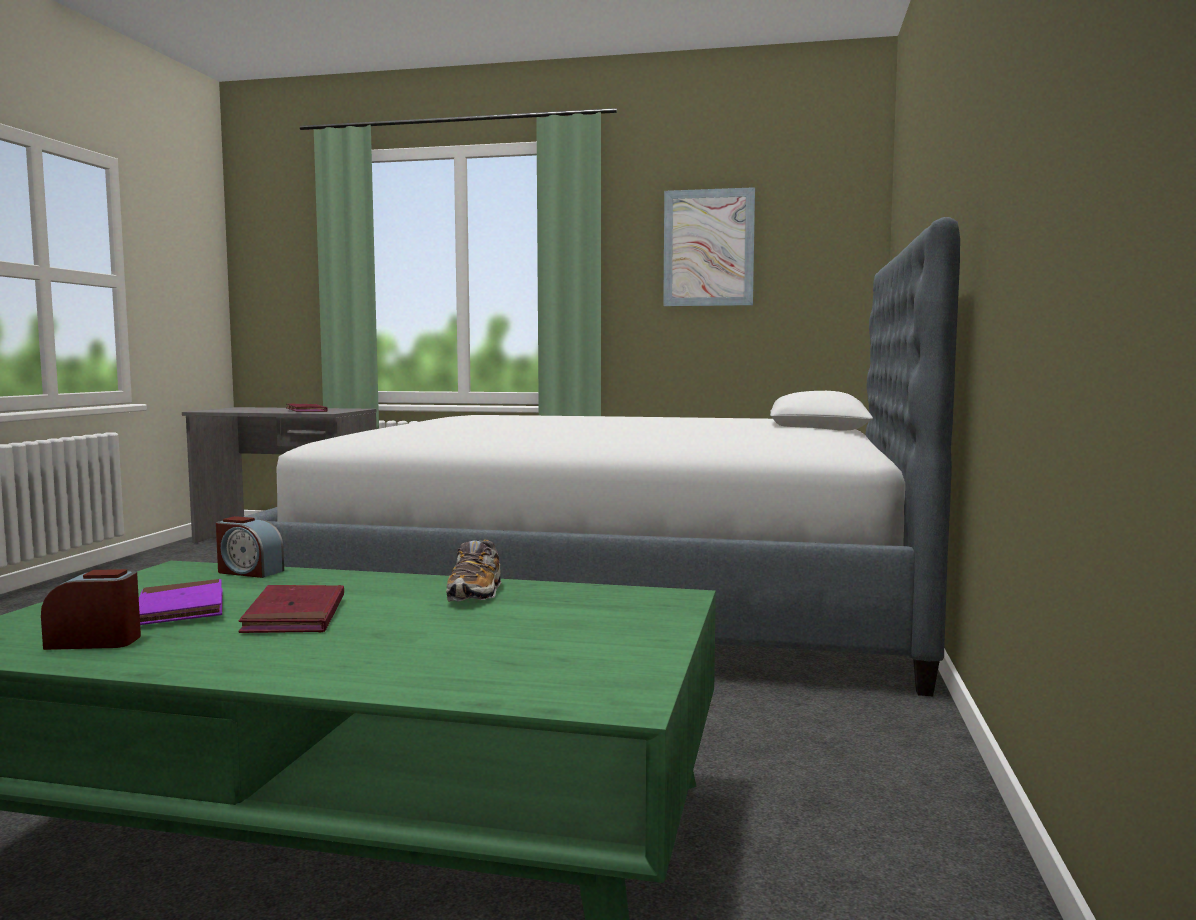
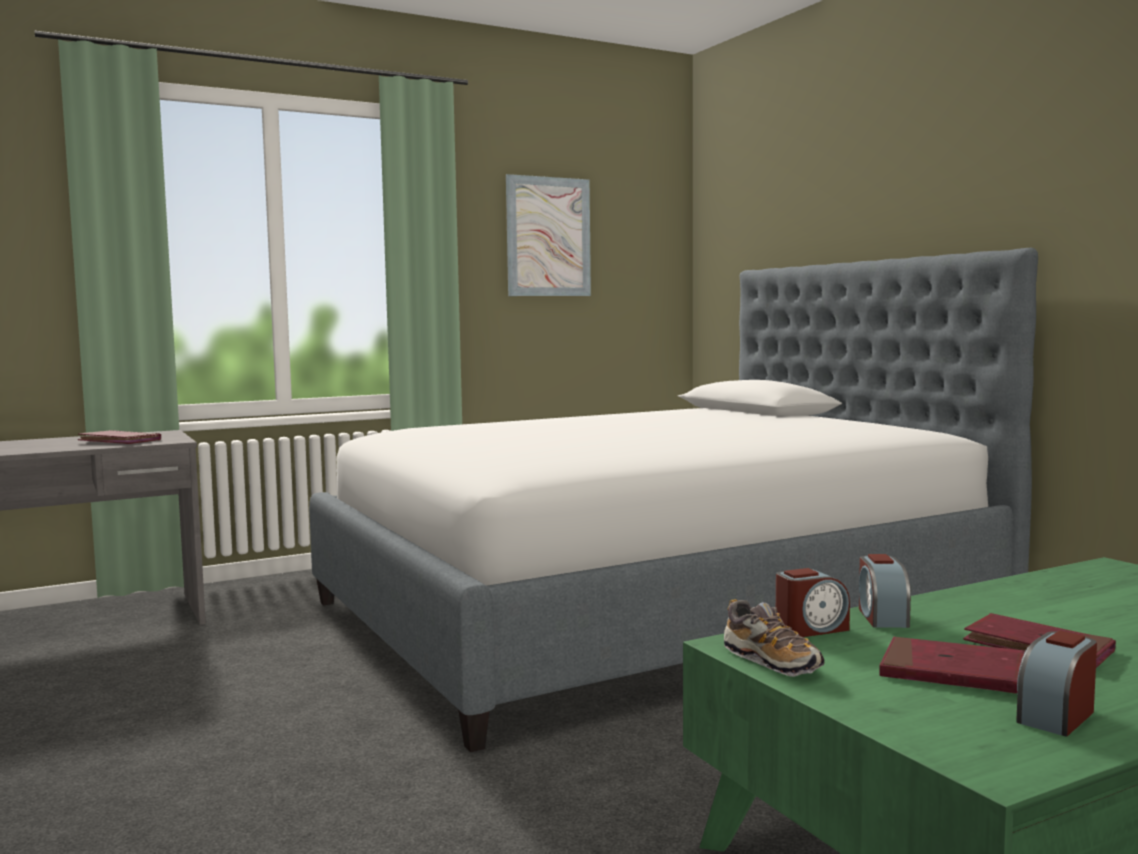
camera: 40 degrees left, 0 degrees up
(180, 609) = (952, 672): purple book -> red book
(319, 577) = (882, 617): none -> alarm clock
(475, 593) = (1029, 597): shoe -> shoe (771, 661)

